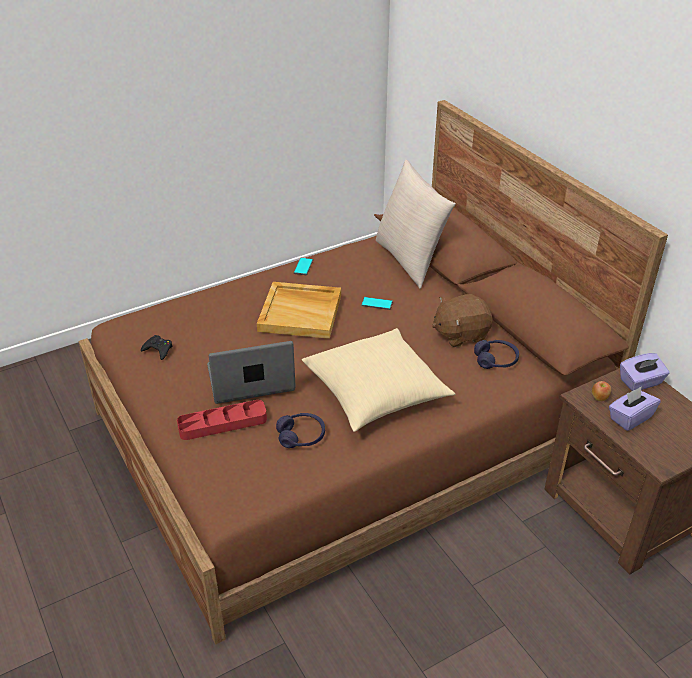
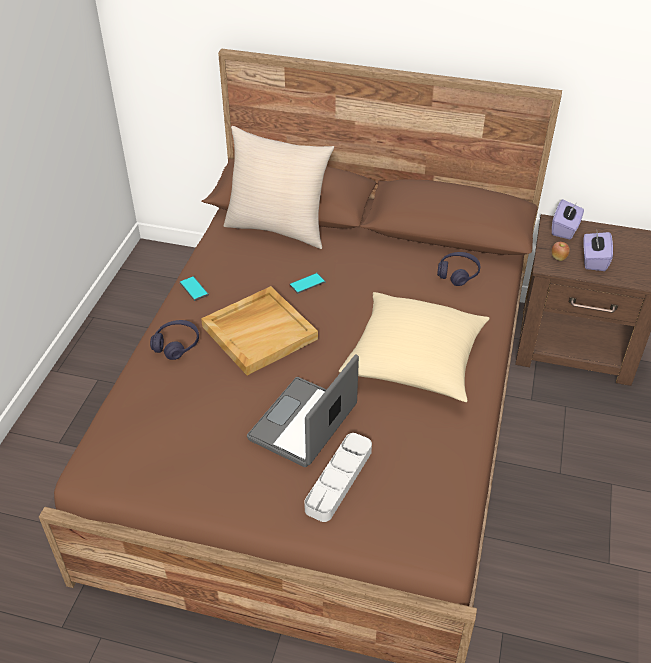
camera: 45 degrees left, 5 degrees up
(158, 349) = (177, 458): black game controller -> none
(222, 423) = (339, 480): red tray -> grey tray
(301, 436) = (413, 440): purple headphones -> purple headphones (176, 345)
(460, 334) = (405, 268): brown plush toy -> none

